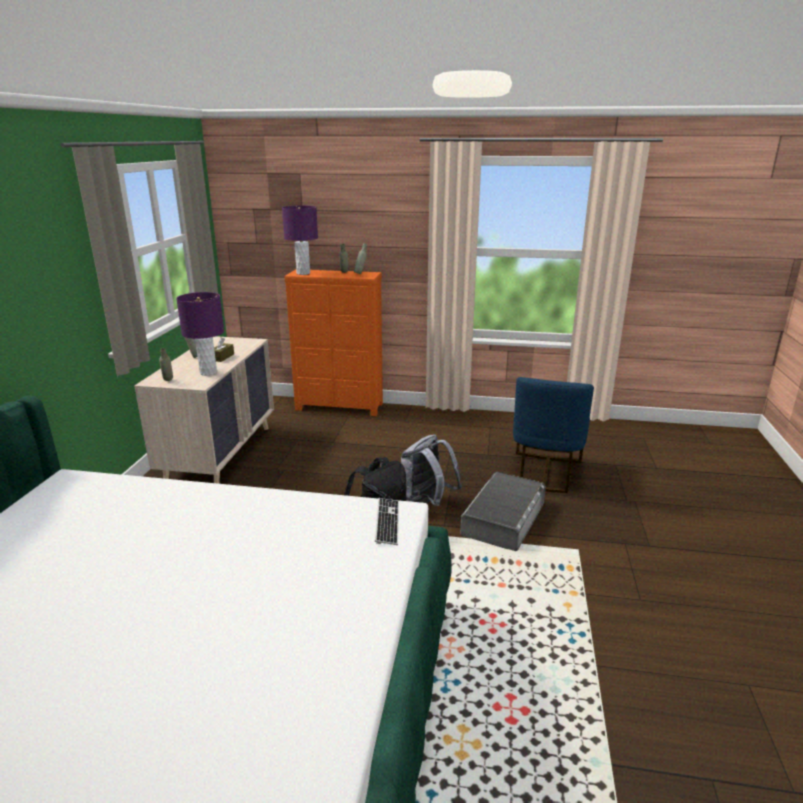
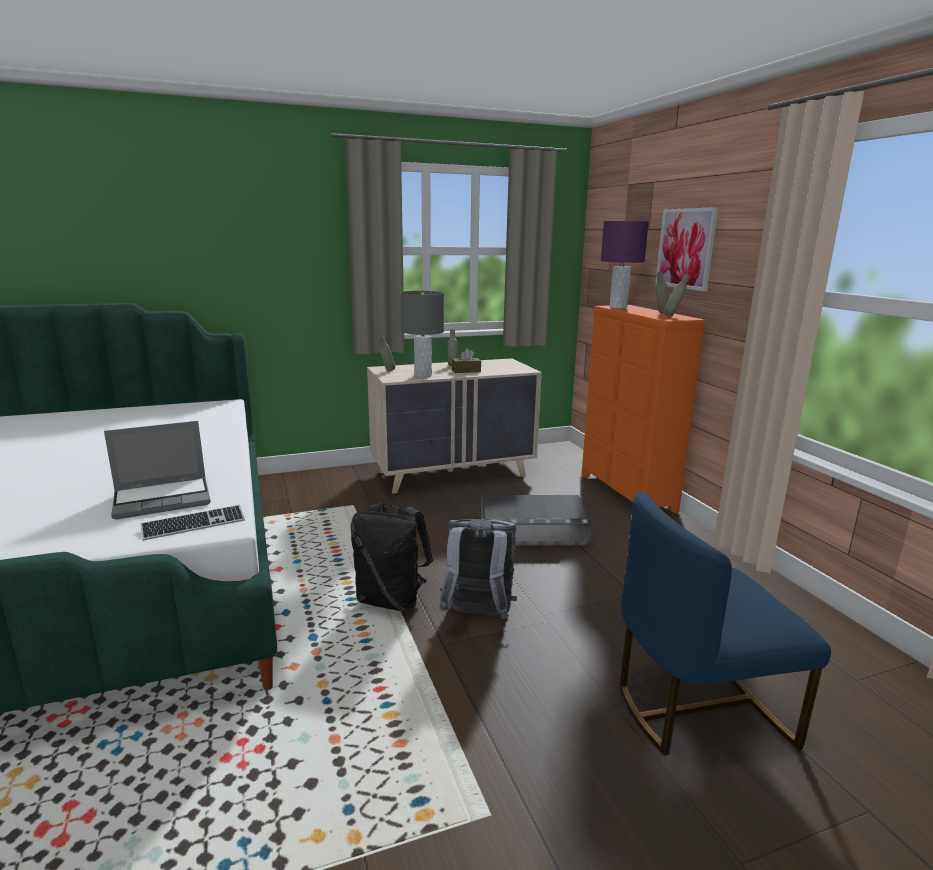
camera: 60 degrees right, 5 degrees down
(208, 372) = (423, 375): purple table lamp -> grey table lamp
(320, 532) = (164, 499): none -> laptop
(349, 224) = (686, 248): none -> picture
(503, 519) = (507, 696): grey storage box -> grey storage box (532, 531)

